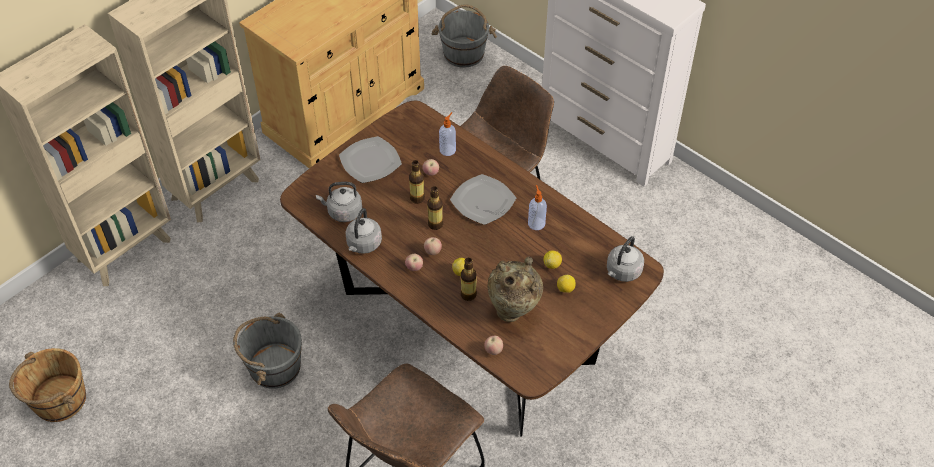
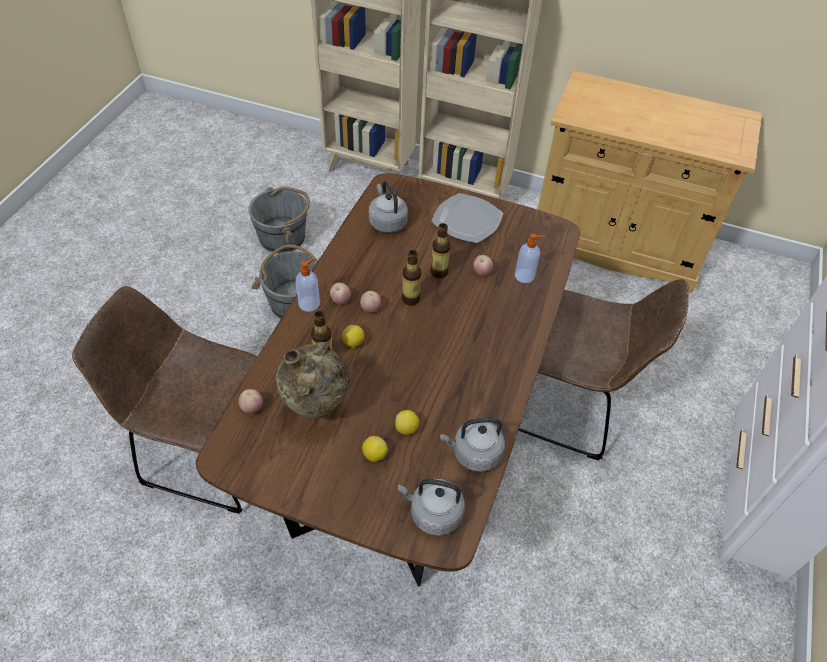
camera: 65 degrees right, 0 degrees up
(58, 400) = (211, 187): brown bucket -> none
(363, 245) = (352, 250): grey kettle -> grey kettle (474, 454)
(464, 53) = (769, 308): grey bucket -> grey bucket (283, 237)
(483, 202) = (467, 331): plate -> none
(536, 223) = (464, 392): soap dispenser -> soap dispenser (310, 303)

